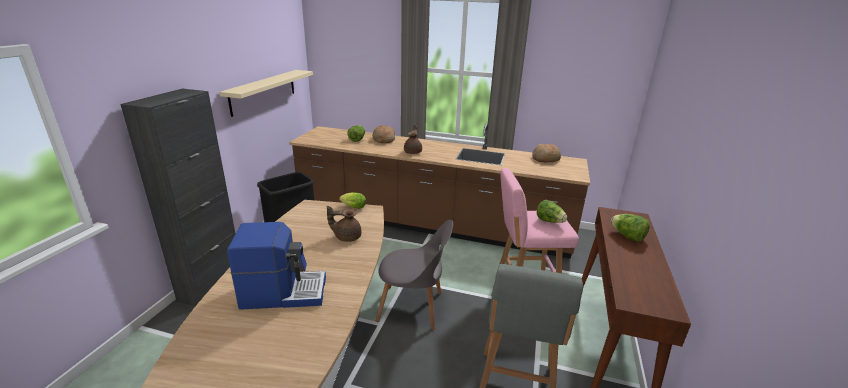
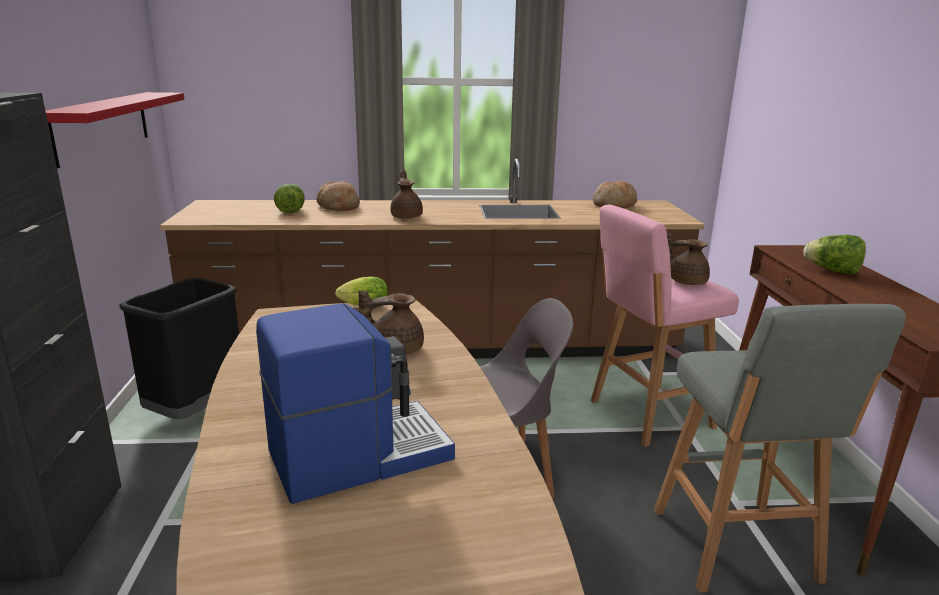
camera: 20 degrees left, 5 degrees down
(263, 91) = (103, 126): beige shelf -> red shelf
(549, 221) = (685, 281): lettuce -> brown teapot

